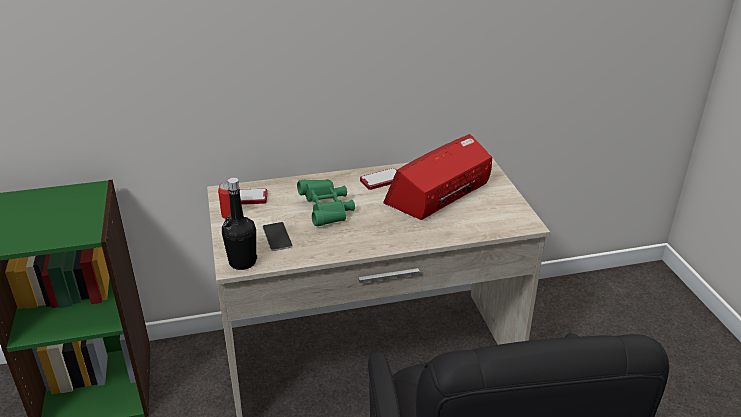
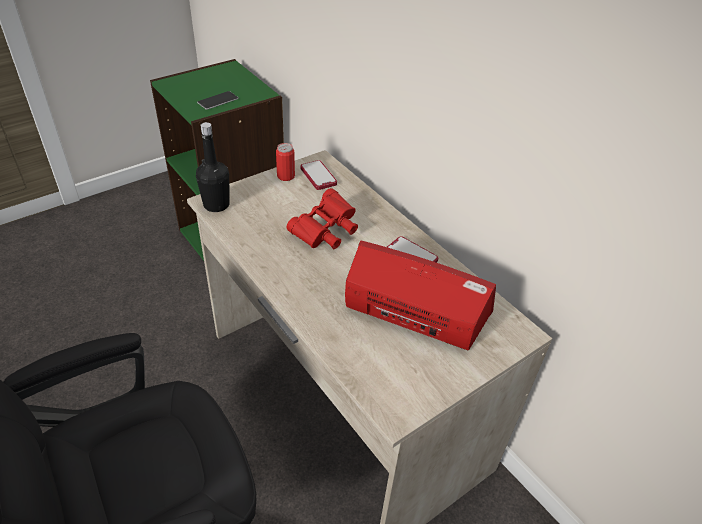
camera: 65 degrees right, 10 degrees up
(277, 236) = (265, 213): phone -> phone (218, 100)
(327, 211) = (325, 232): green binoculars -> red binoculars

